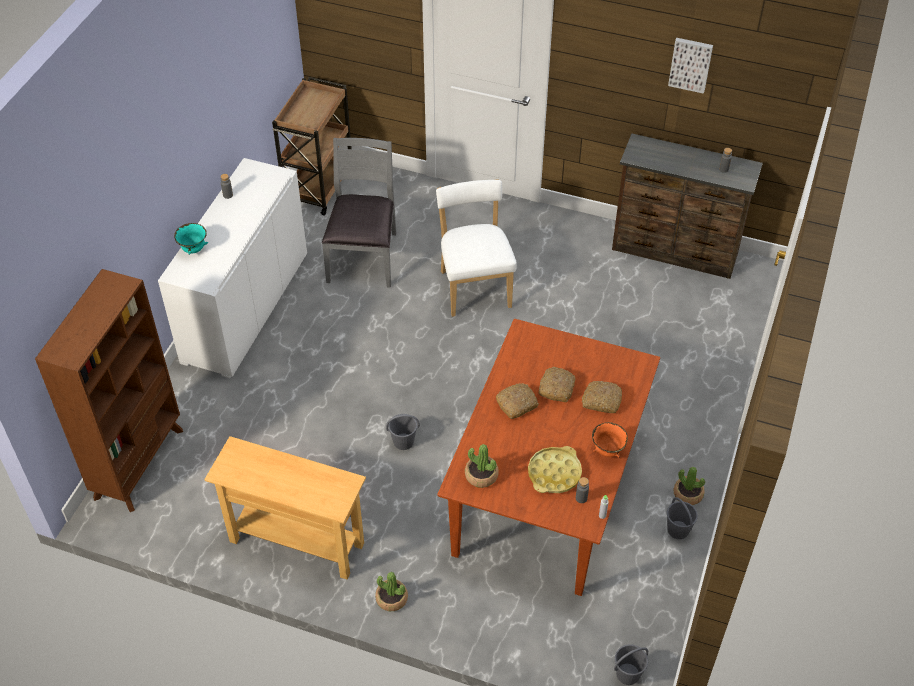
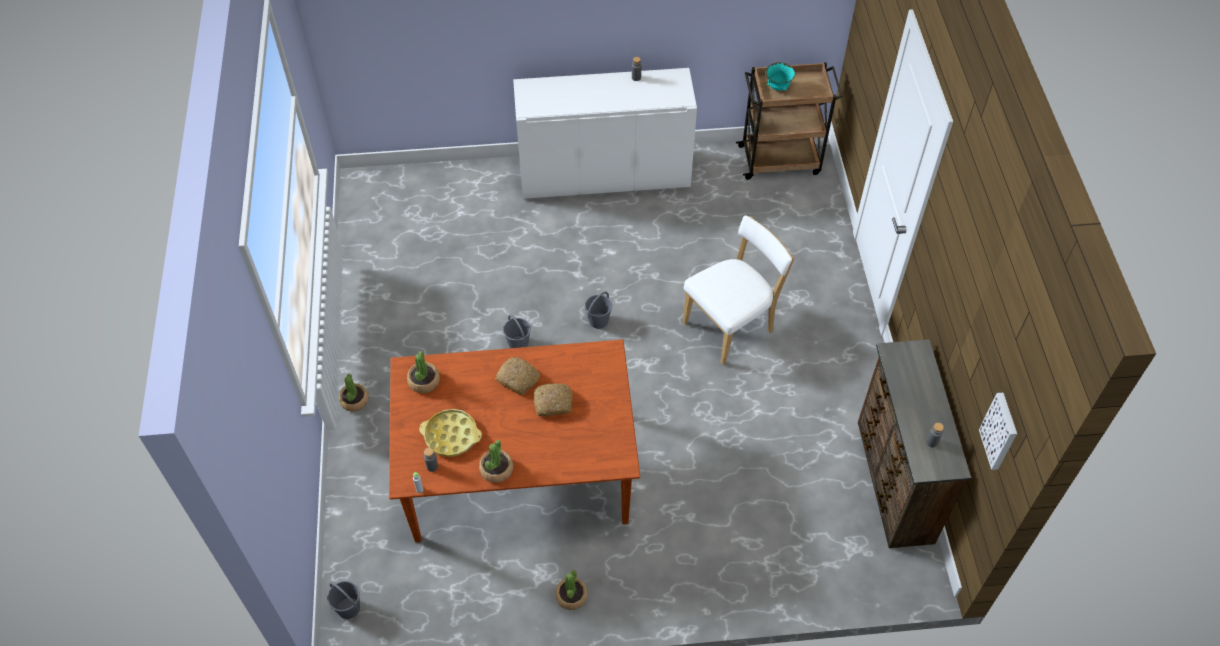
camera: 65 degrees right, 5 degrees up
(140, 463) = (410, 183): brown bookcase -> none
(193, 249) = (559, 84): turquoise bowl -> turquoise bowl (778, 87)
(296, 542) = (381, 314): beige console table -> none
(364, 257) = (714, 228): grey chair -> none
(601, 401) = (555, 444): bread -> none
(607, 451) = (496, 469): orange bowl -> potted plant
(678, 530) = (524, 601): grey bucket -> grey bucket (598, 321)
(690, 64) = (975, 318): picture -> picture (1001, 431)

